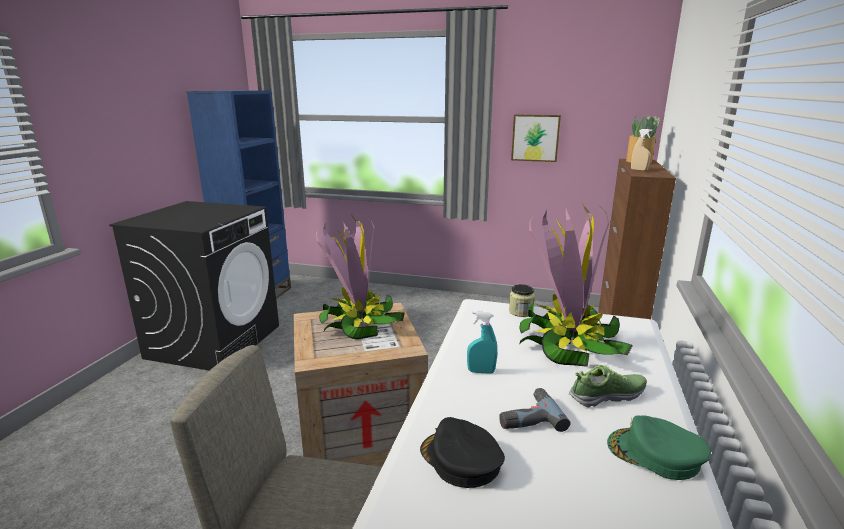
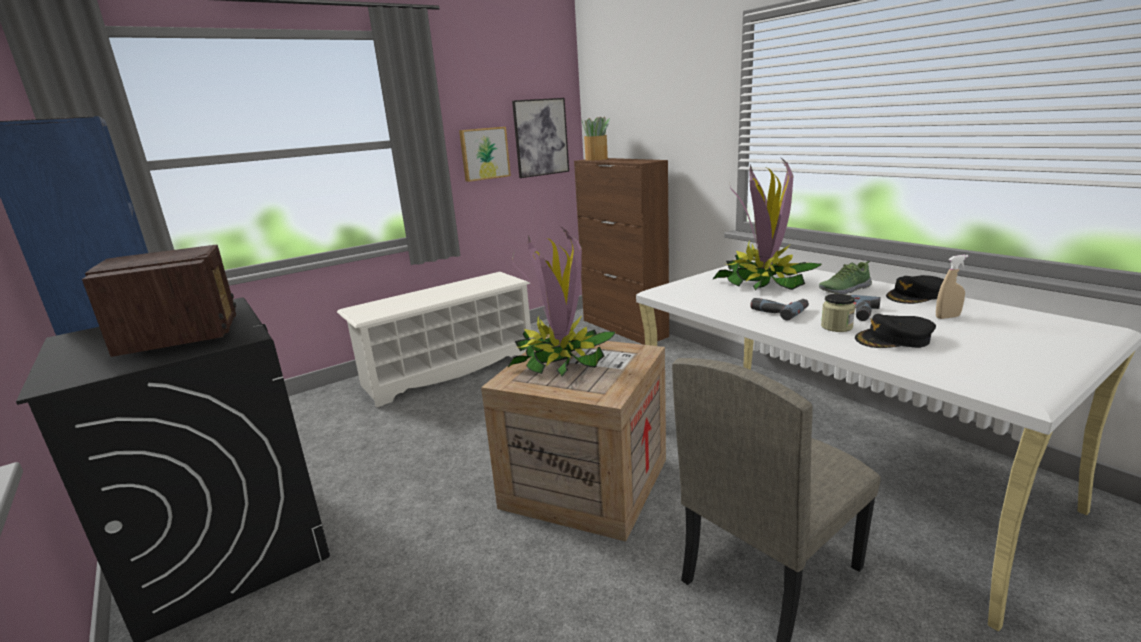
camera: 50 degrees left, 0 degrees up
(195, 218) = (183, 336): none -> radio
(441, 308) = (449, 370): none -> white shoe rack
(481, 371) = (778, 311): turquoise spray bottle -> power drill
(520, 312) = (695, 281): jar -> jar (836, 327)
(603, 129) = (541, 137): none -> picture
(607, 396) = (844, 289): shoe -> shoe turned 135 degrees counterclockwise
(639, 170) = (627, 161): beige spray bottle -> beige spray bottle (947, 317)
(655, 454) = (916, 296): green cap -> black cap

